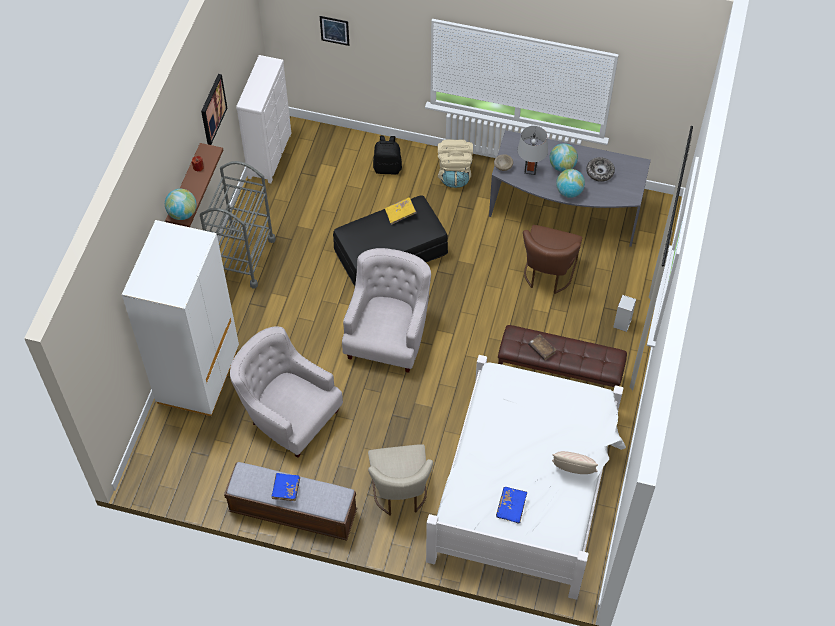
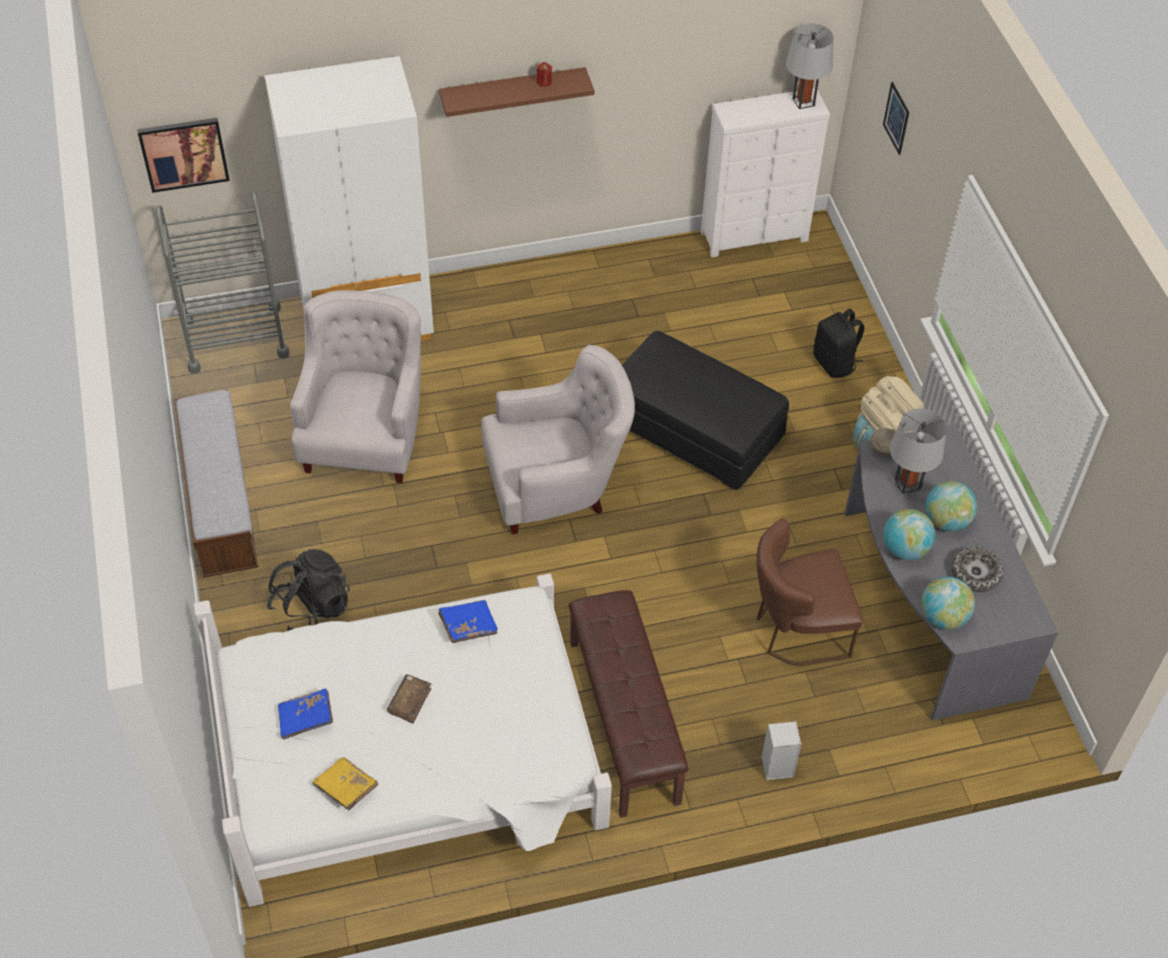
camera: 60 degrees right, 5 degrees down
(182, 213) = (460, 98): globe -> globe (943, 617)
(212, 109) = (644, 52): picture -> picture (184, 153)
(243, 258) = (573, 282): grey cart -> grey cart (235, 338)
(265, 66) = (803, 102): none -> grey table lamp
(286, 490) = (209, 455): blue book -> blue book (468, 626)
(400, 214) = (733, 386): yellow book -> yellow book (346, 788)
(400, 493) = (311, 608): beige chair -> black backpack
(541, 349) = (612, 649): brown book -> brown book (409, 701)
(573, 471) = (413, 775): beige pillow -> none

